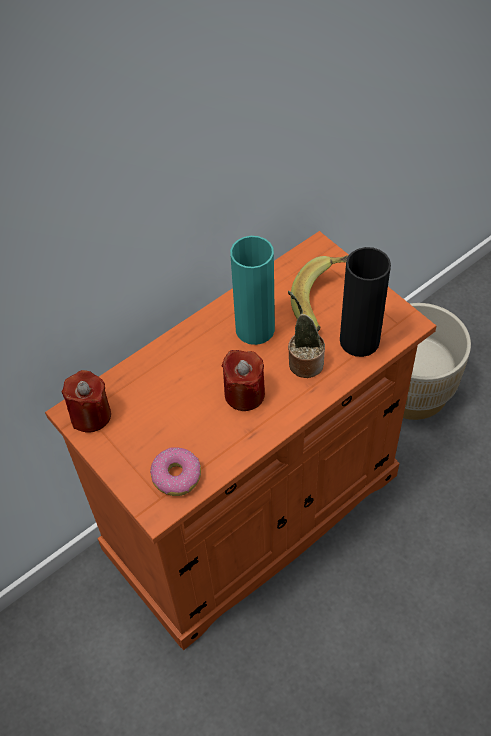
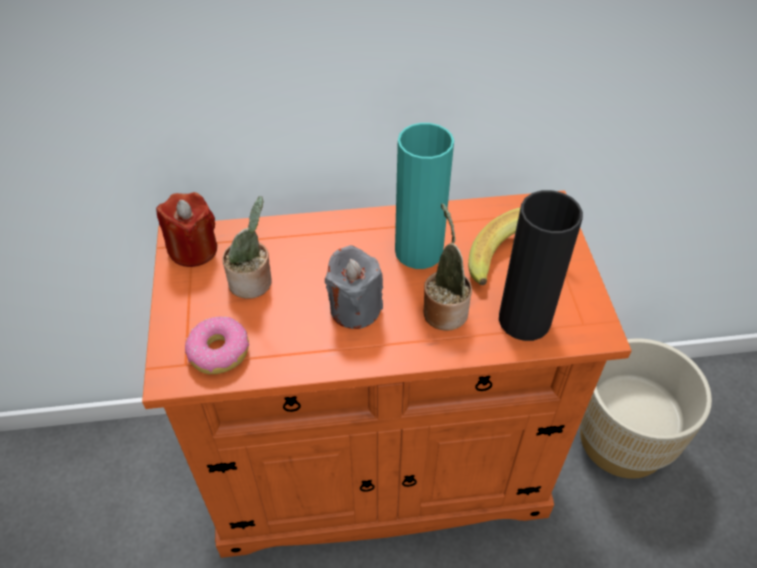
camera: 30 degrees right, 5 degrees down
(157, 415) = (253, 283): none -> potted plant
(244, 394) = (355, 309): red candle -> grey candle

